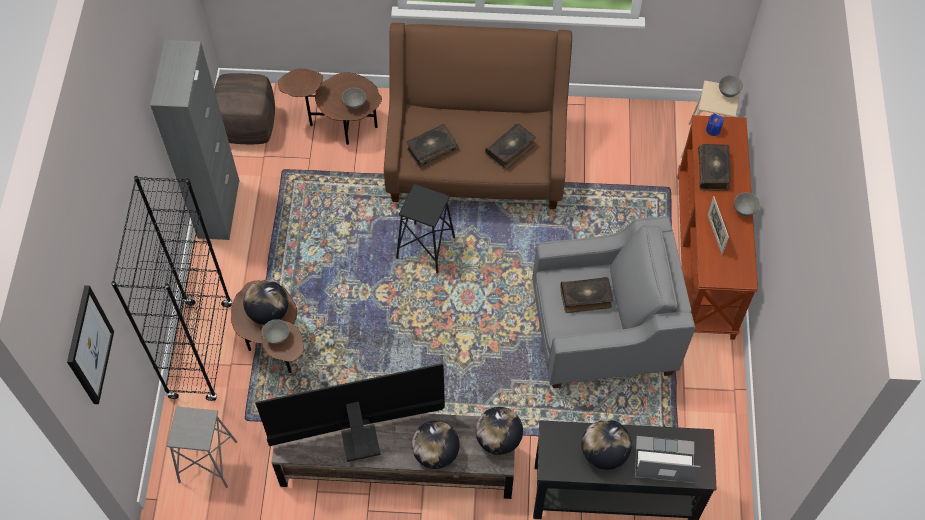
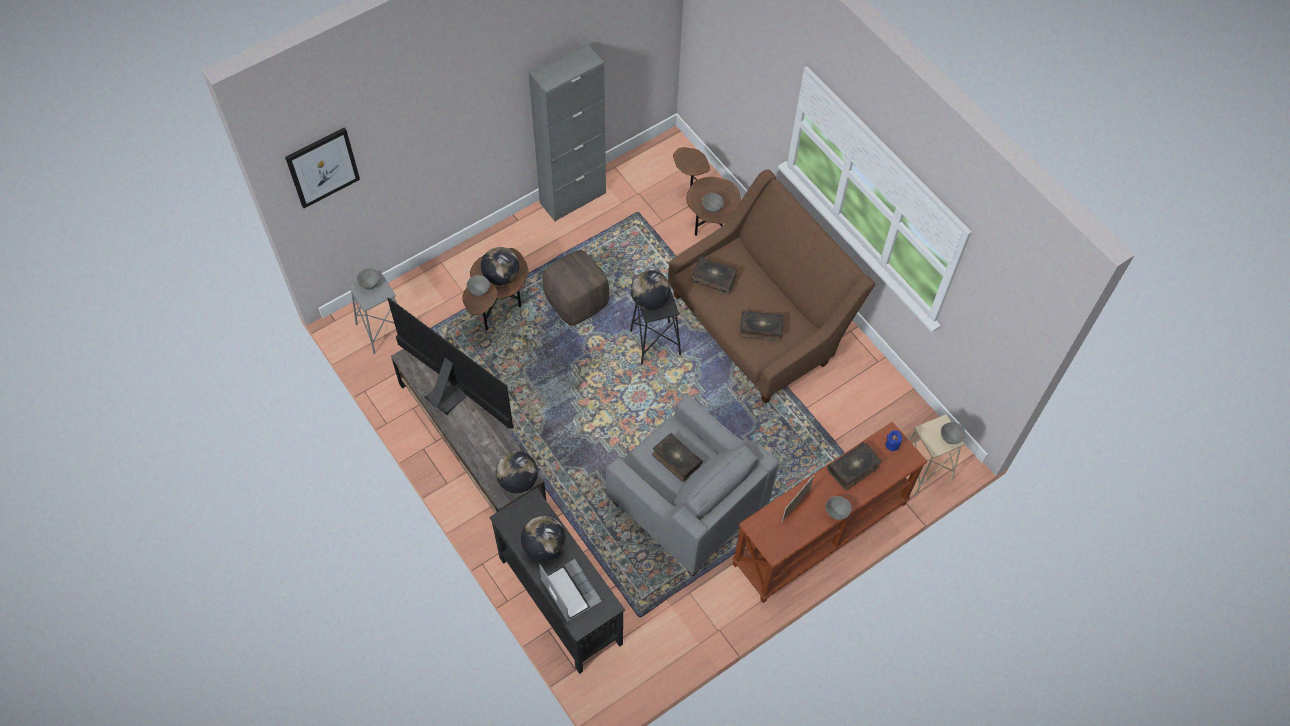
camera: 50 degrees right, 0 degrees up
(184, 425) = (370, 284): none -> grey bowl
(201, 351) = (458, 267): black bookcase -> none
(247, 126) = (653, 166): brown ottoman -> brown ottoman (576, 302)
(435, 453) = (475, 448): globe -> globe (650, 300)

